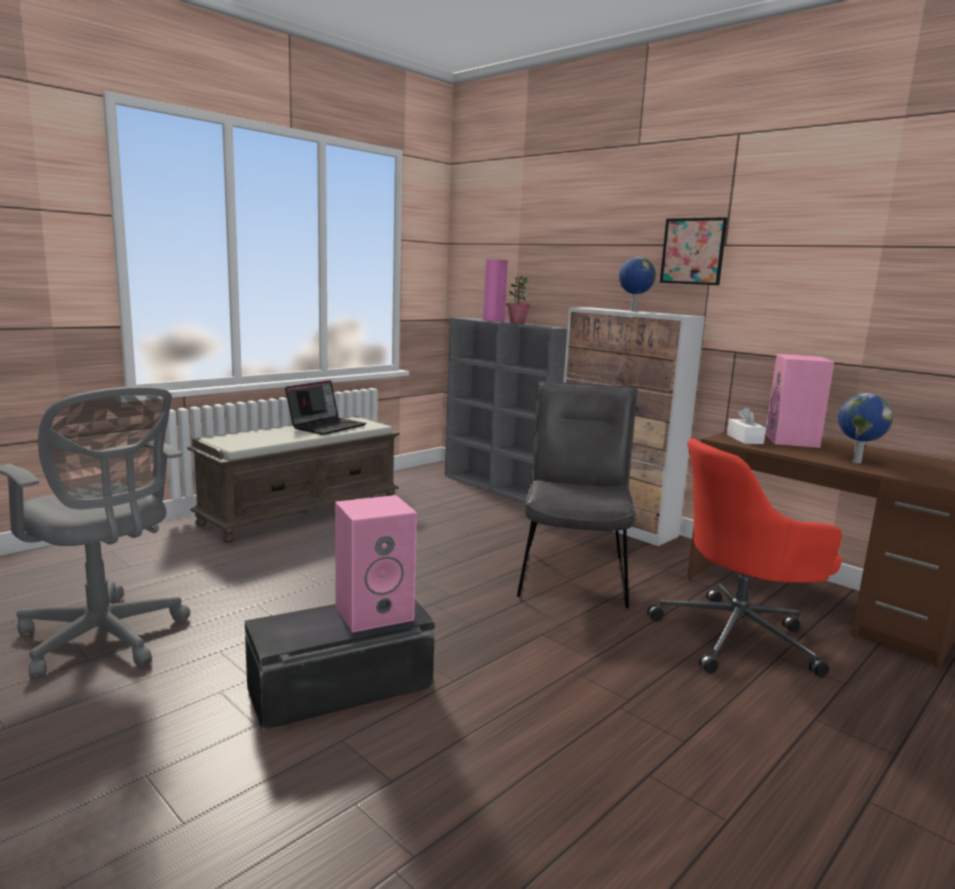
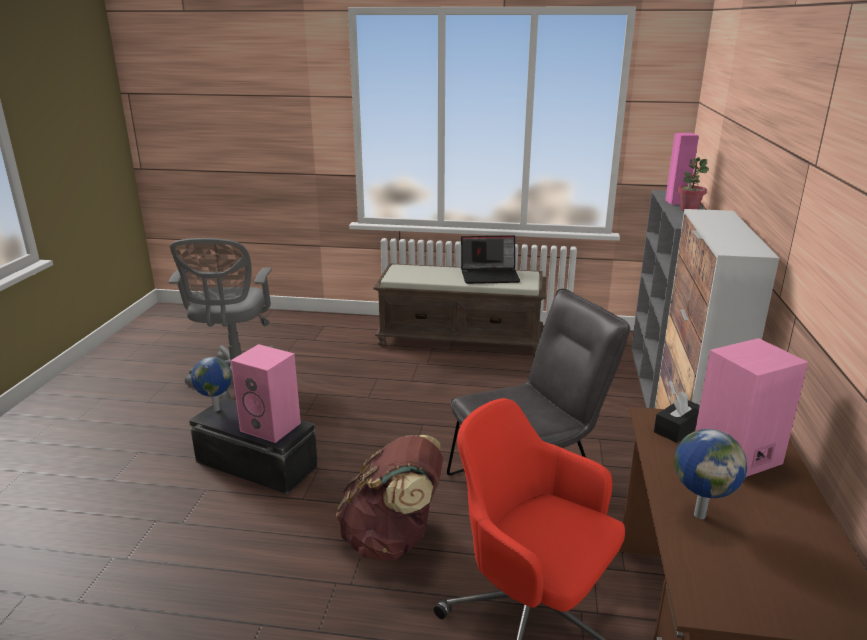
camera: 55 degrees right, 10 degrees up
(582, 655) = (393, 539): none -> brown backpack
(633, 311) = (725, 229): globe -> globe (215, 409)
(693, 251) = (793, 166): picture -> none
(744, 439) = (678, 428): white tissue box -> black tissue box

